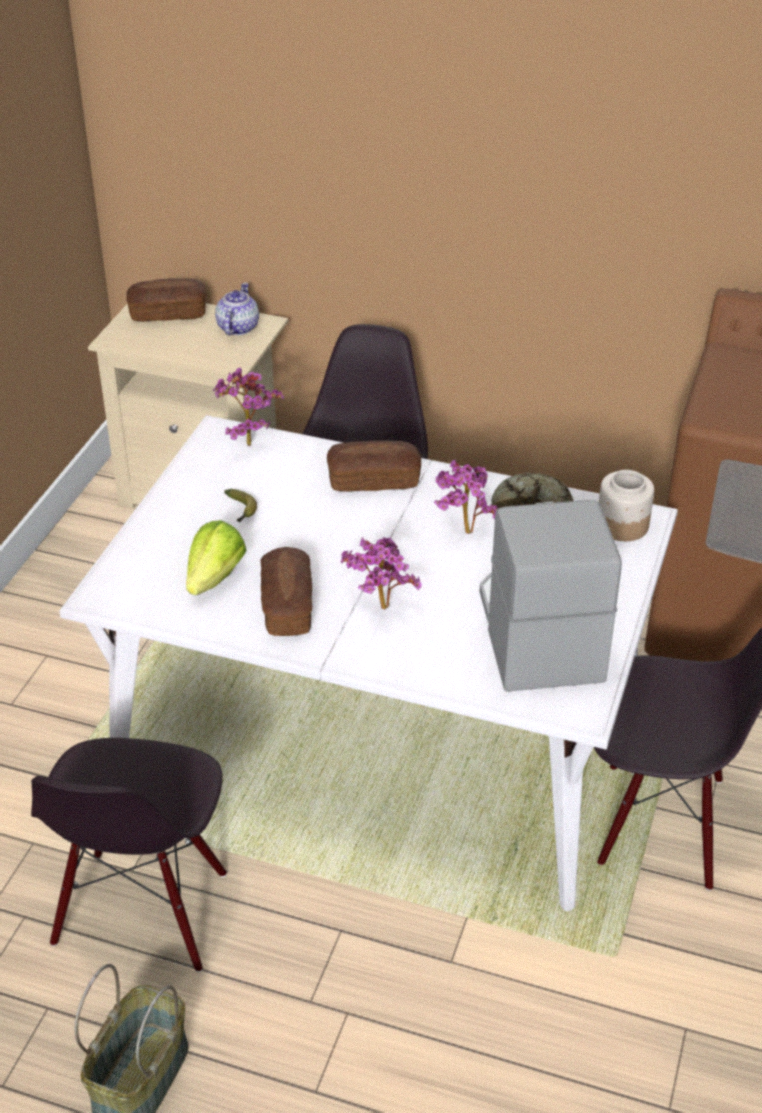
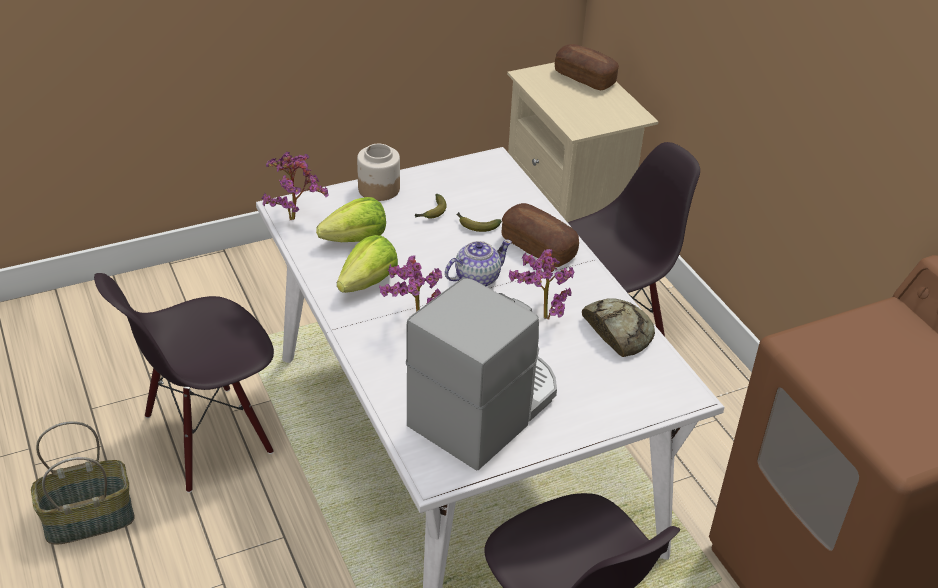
camera: 45 degrees right, 0 degrees up
(237, 328) = (614, 109): teapot -> teapot (476, 278)
(246, 441) = (500, 176): potted plant -> potted plant (295, 216)
(287, 606) = (368, 283): bread -> lettuce
(296, 496) = (475, 225): none -> banana
(621, 525) = (660, 387): jar -> jar (378, 189)

